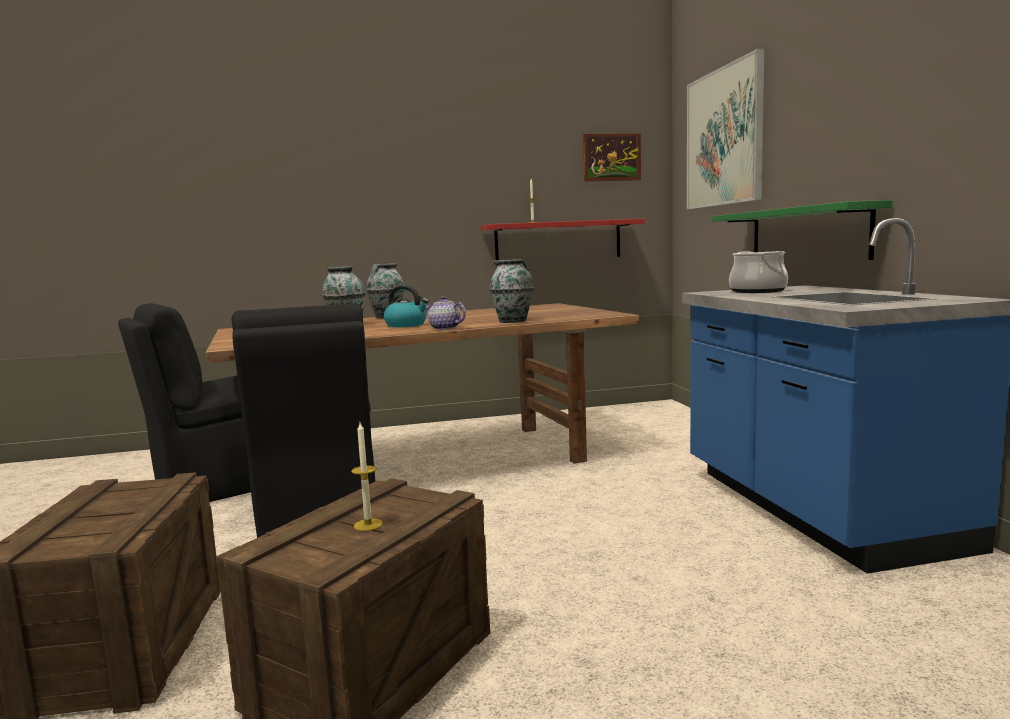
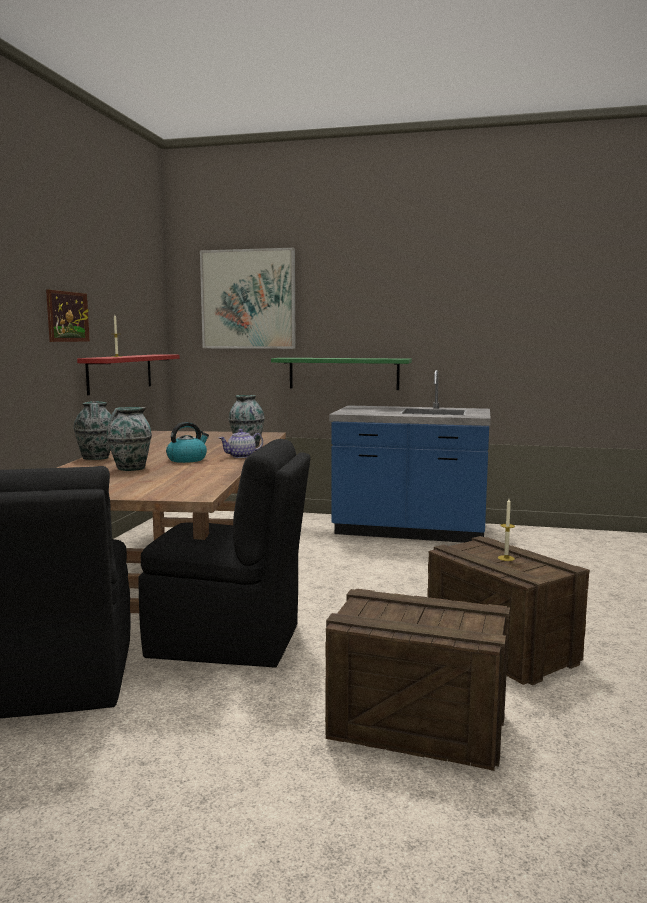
camera: 65 degrees left, 0 degrees up
(611, 157) = (143, 299): picture -> picture (67, 316)
(758, 291) = (363, 410): cooking pot -> none

